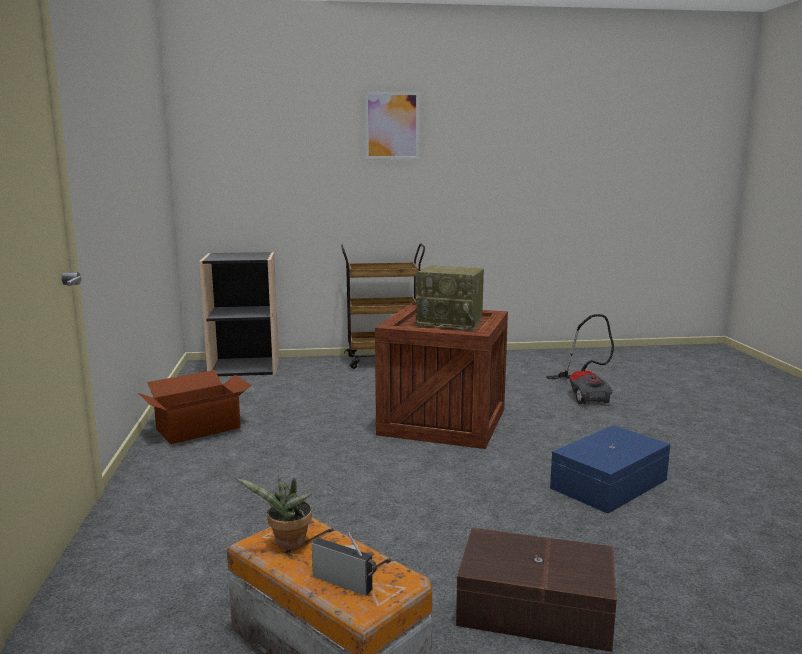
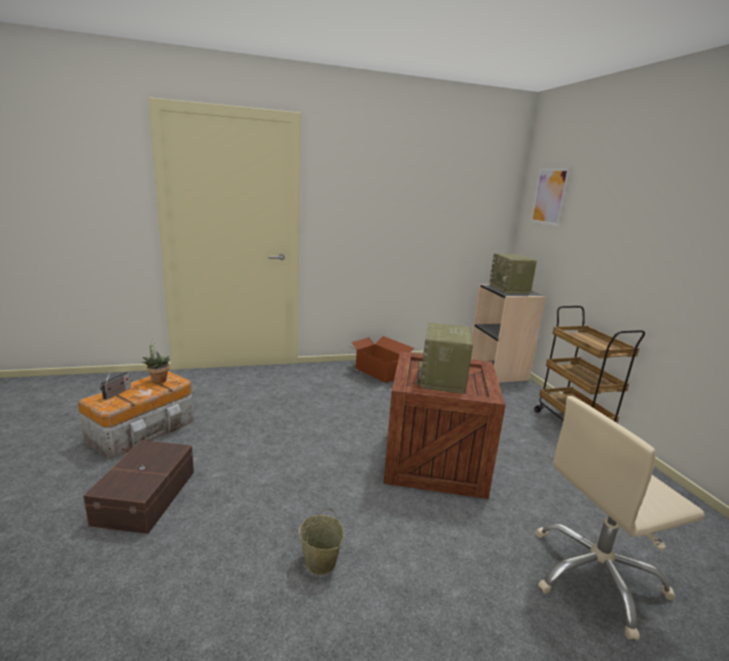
camera: 80 degrees right, 5 degrees up
(236, 256) = (510, 289): none -> radio
(392, 125) = (662, 196): picture -> picture (549, 196)
(584, 393) = (595, 576): vacuum cleaner -> beige office chair
(611, 484) = (320, 562): blue storage box -> beige bucket

